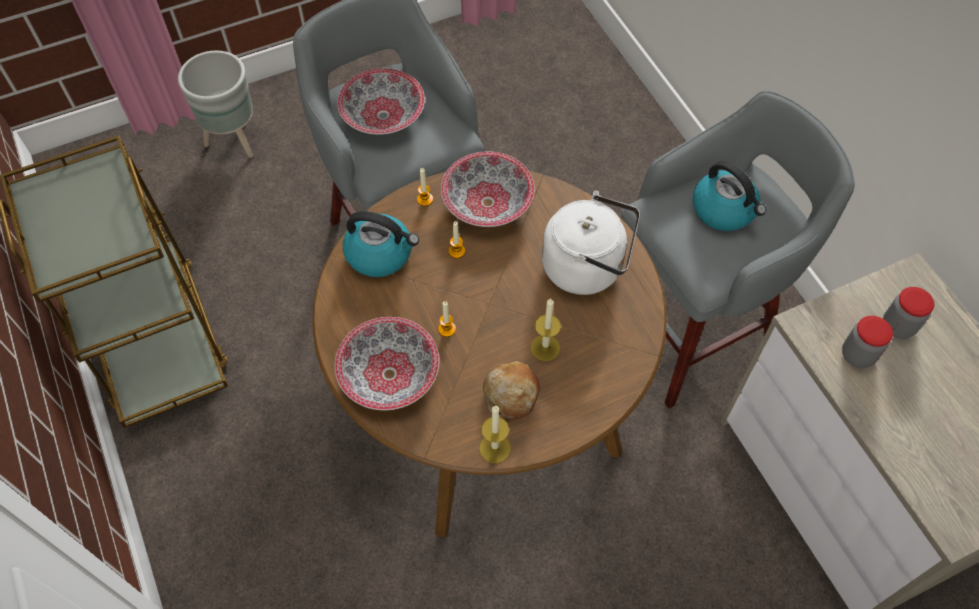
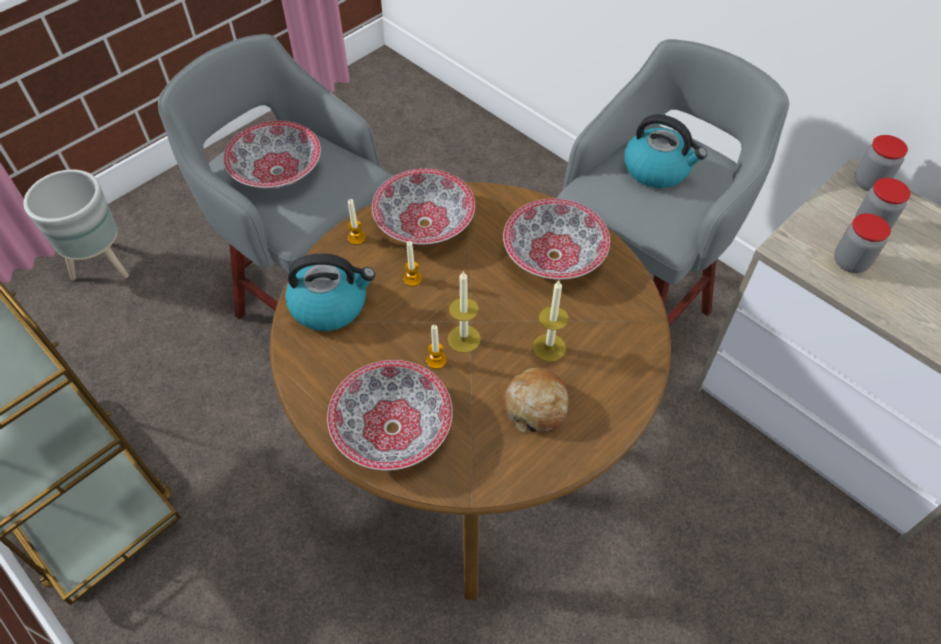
camera: 20 degrees left, 5 degrees down
(495, 448) = (544, 470): candle -> candle (464, 339)
(587, 267) = (554, 256): white kettle -> bowl
(922, 283) = (869, 183): none -> jar

